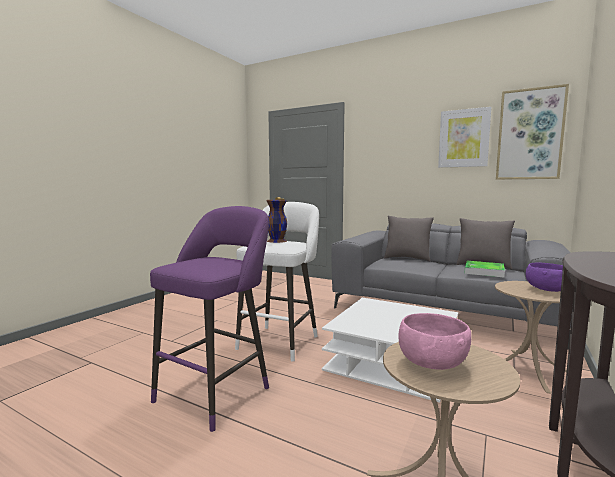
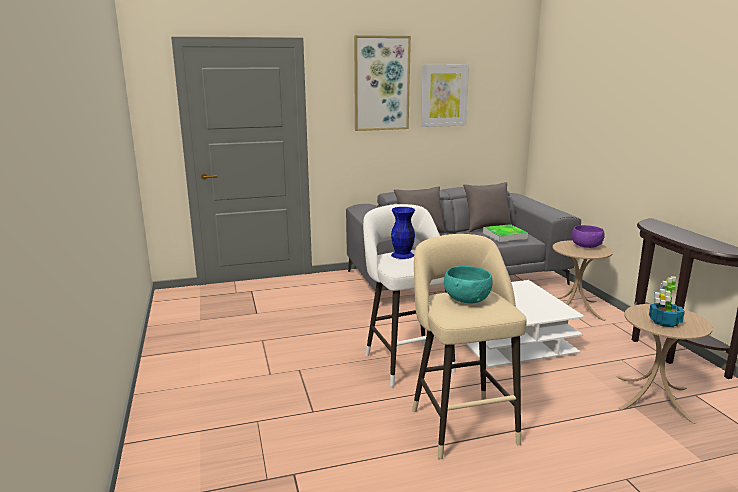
camera: 45 degrees left, 10 degrees up
(208, 260) = (466, 299): none -> turquoise bowl
(217, 391) = (461, 422): purple stool -> beige stool
(276, 241) = (402, 255): brown vase -> blue vase
(431, 363) = (664, 322): pink bowl -> potted plant
(530, 134) = (498, 94): picture -> picture (381, 83)

